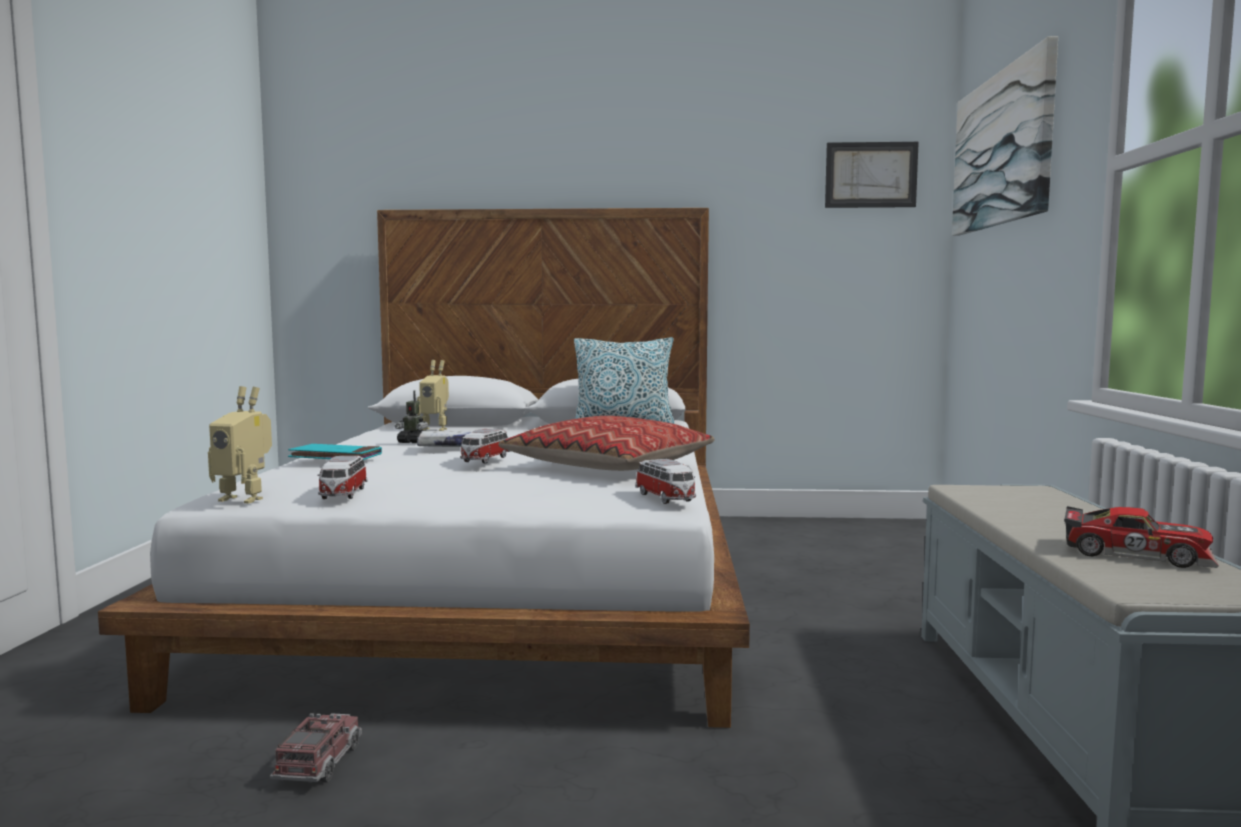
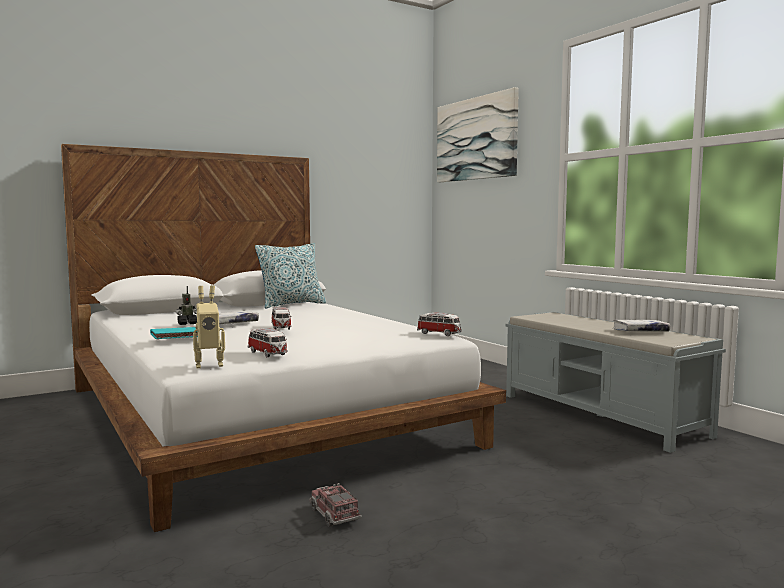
camera: 35 degrees left, 0 degrees up
(435, 429) = (163, 315): toy robot -> none
(608, 465) = (356, 323): pillow -> none
(870, 175) = (392, 144): picture -> none
(1135, 553) = (640, 331): toy car -> white book

